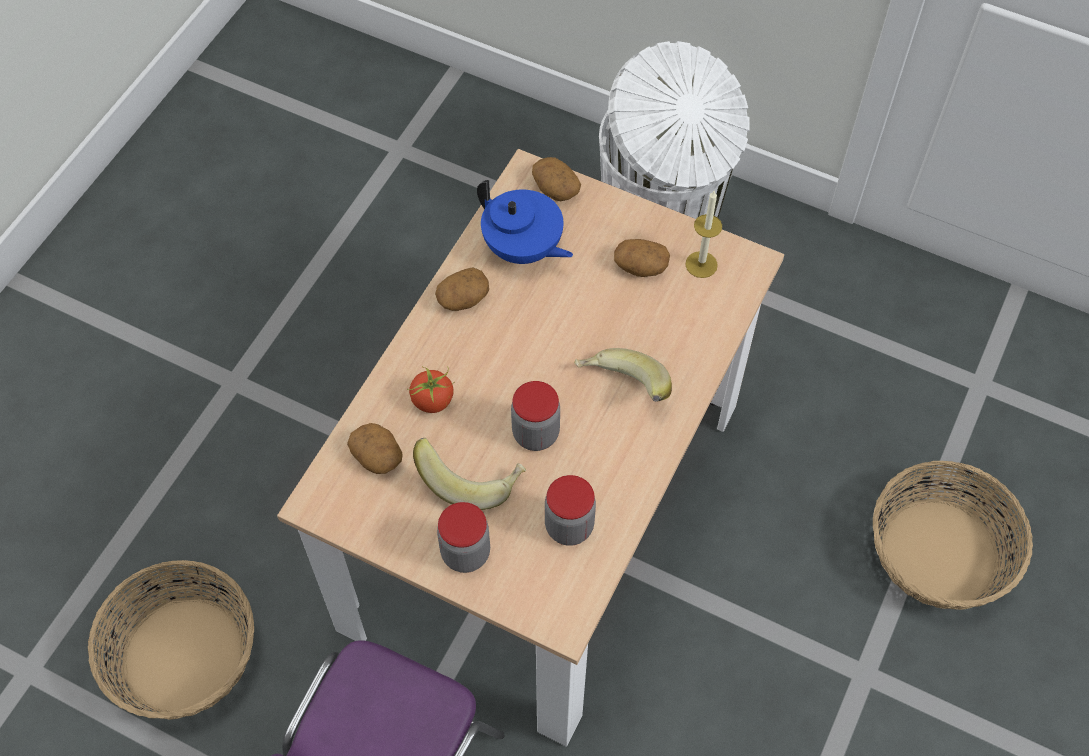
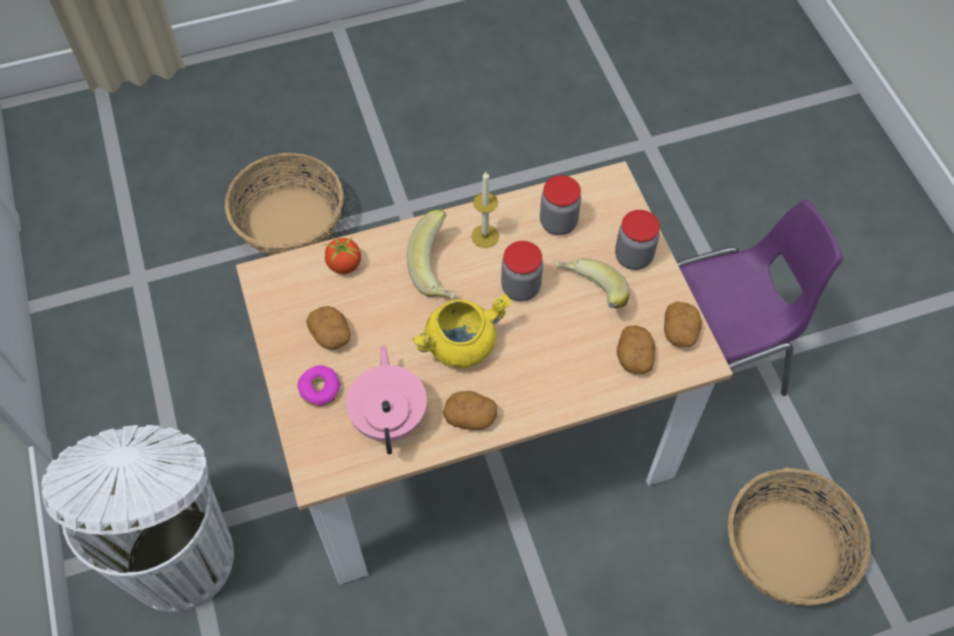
camera: 135 degrees left, 0 degrees up
(433, 400) = (563, 362): tomato -> tomato (344, 264)
(523, 249) = (390, 417): blue teapot -> pink teapot
(532, 344) = (460, 344): none -> yellow cooking pot
(555, 188) = (313, 445): potato -> potato (680, 332)
(597, 224) = (320, 389): none -> donut
(701, 264) = (293, 302): candle -> candle (485, 236)

